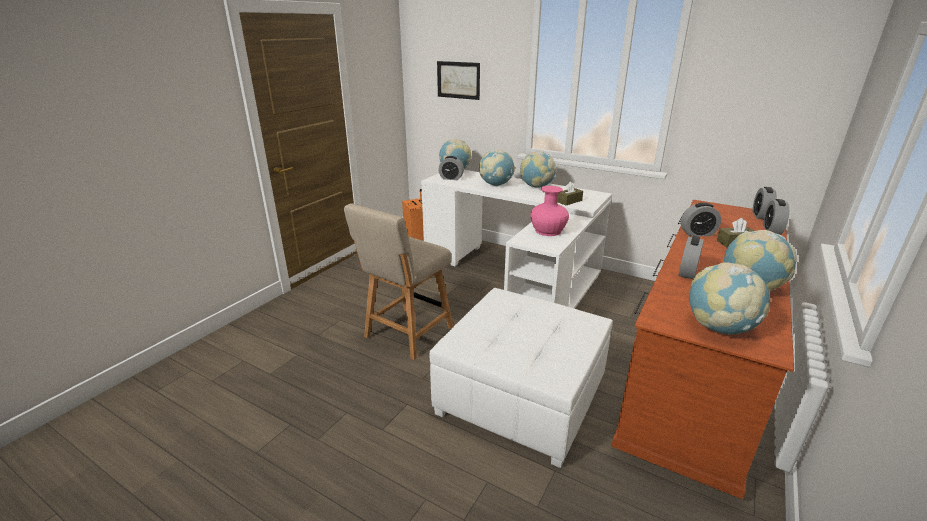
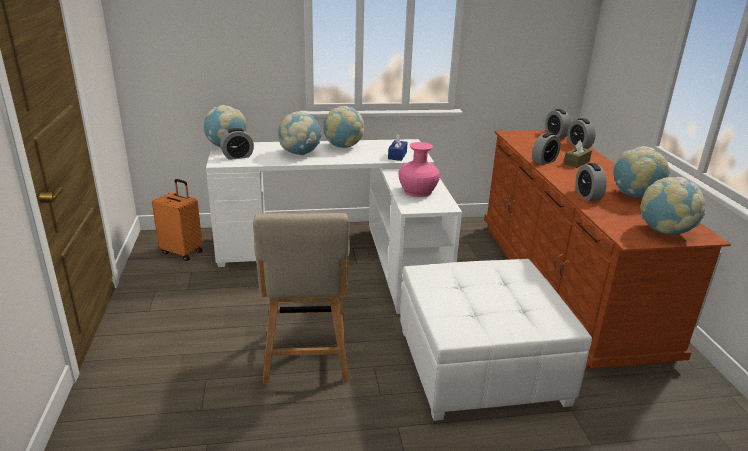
camera: 40 degrees left, 0 degrees up
(458, 80) = (203, 29): picture -> none
(569, 201) = (397, 155): brown tissue box -> blue tissue box

